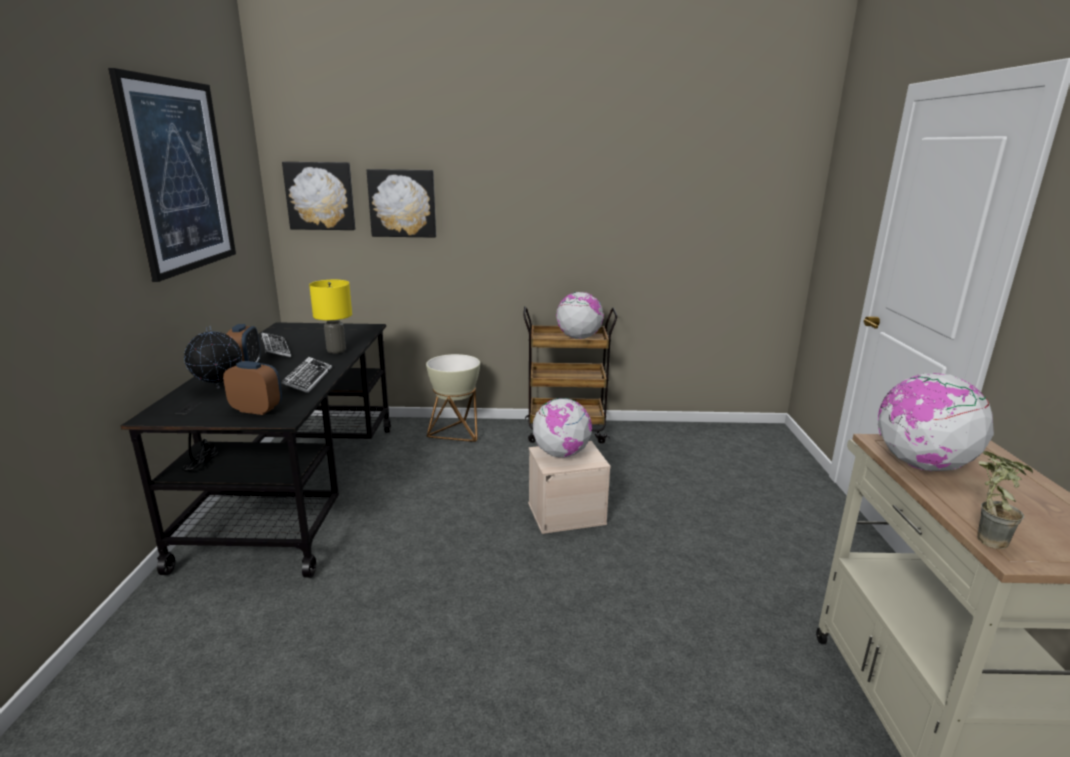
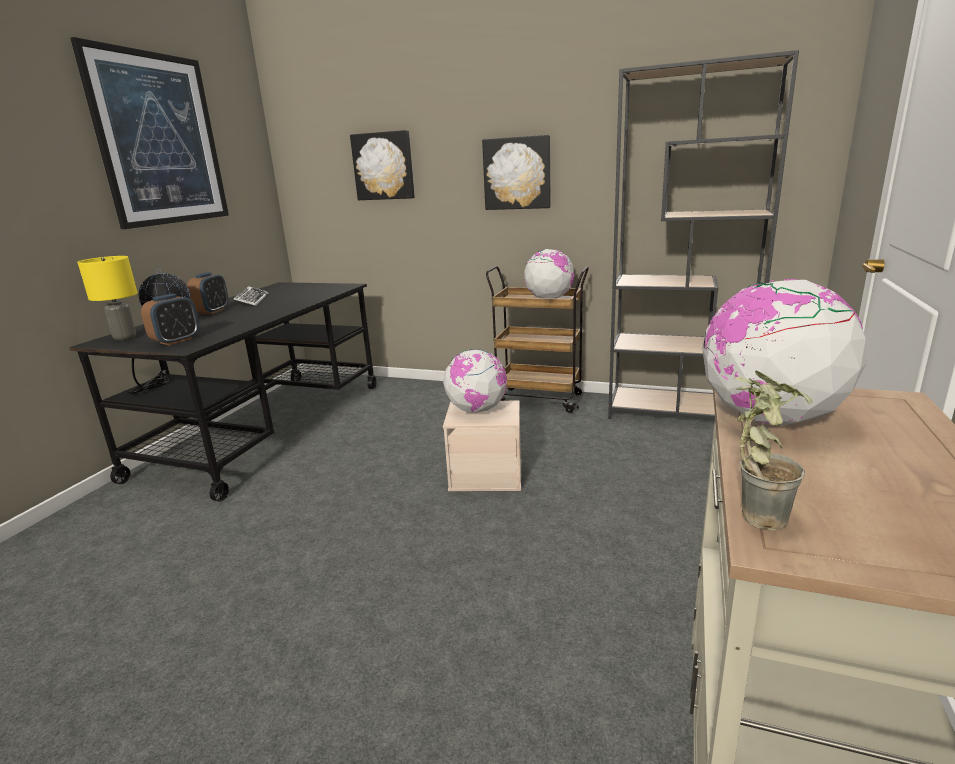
camera: 20 degrees right, 0 degrees up
(257, 410) = (176, 341): alarm clock -> alarm clock turned 90 degrees clockwise
(308, 379) = (246, 321): keyboard -> none
(320, 196) = (316, 164): picture -> picture (517, 173)
(337, 351) = (297, 302): yellow table lamp -> yellow table lamp (124, 338)
(456, 432) = (432, 393): planter -> none
(691, 435) = (677, 412): none -> bookcase

